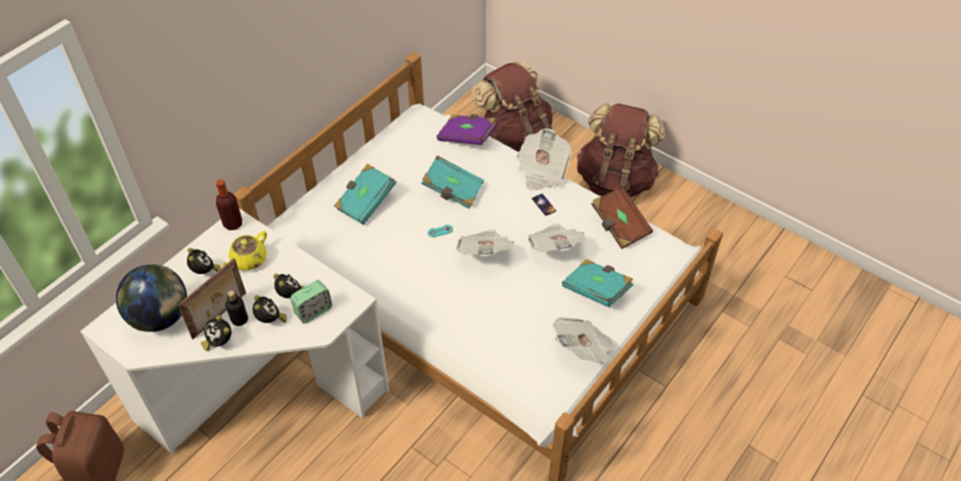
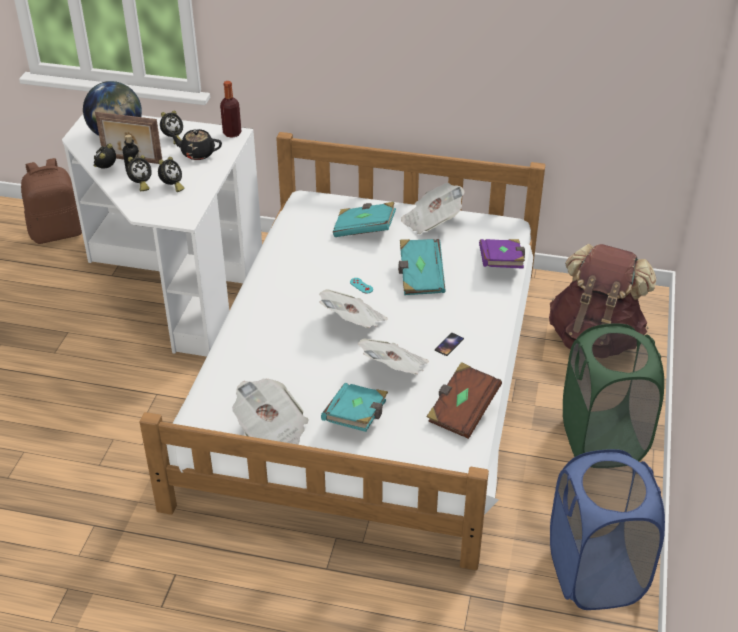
camera: 65 degrees right, 10 degrees down
(248, 260) = (197, 153): yellow teapot -> black teapot
(313, 311) = (162, 202): alarm clock -> none
(542, 171) = (497, 330): newspaper -> newspaper (431, 221)
(615, 180) = (602, 440): brown backpack -> green laundry basket
(729, 237) = (595, 574): none -> blue laundry basket

